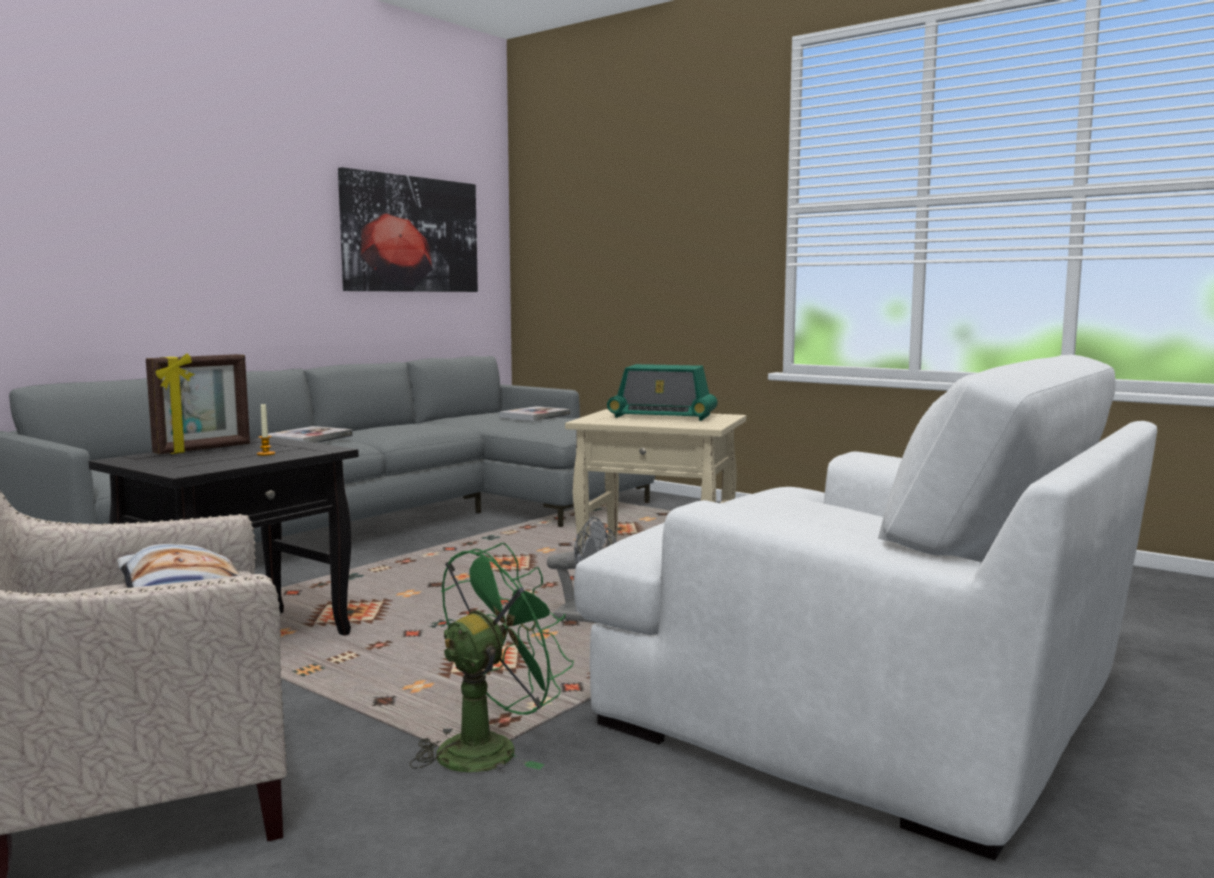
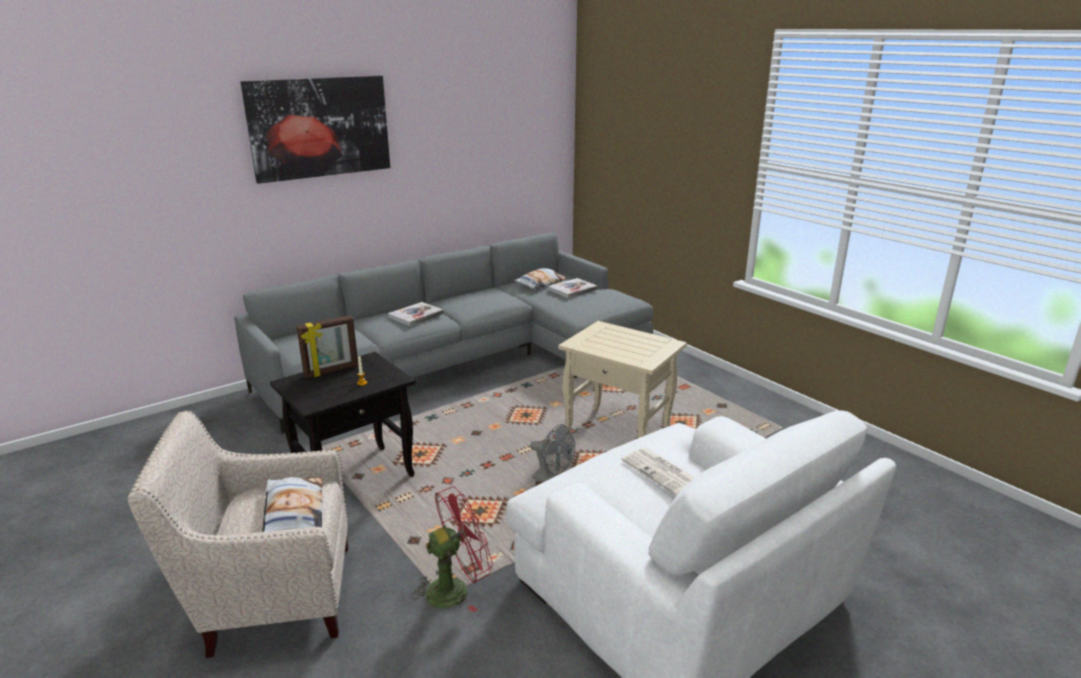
camera: 15 degrees right, 15 degrees up
(410, 234) = (497, 151): picture -> picture (320, 127)
(483, 415) = (540, 283): none -> pillow
(489, 747) = (455, 589): green fan -> red fan
(662, 416) = (627, 340): radio -> none
(807, 508) = (662, 472): none -> newspaper

